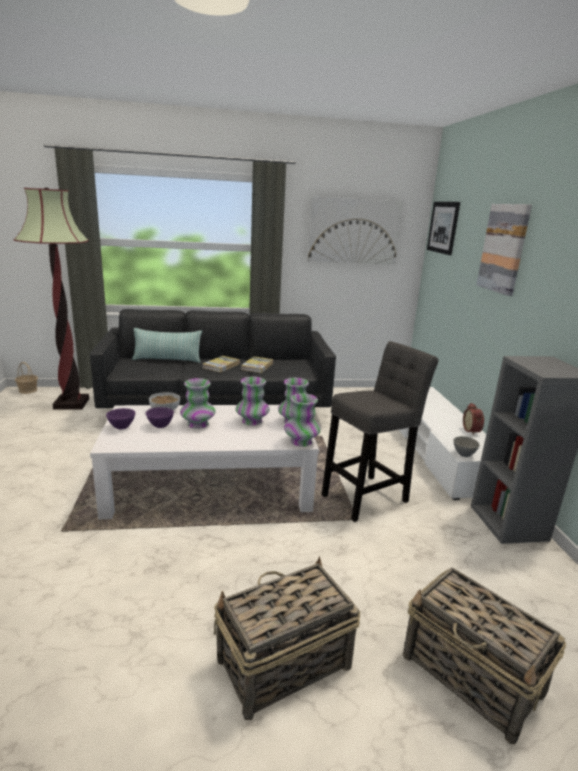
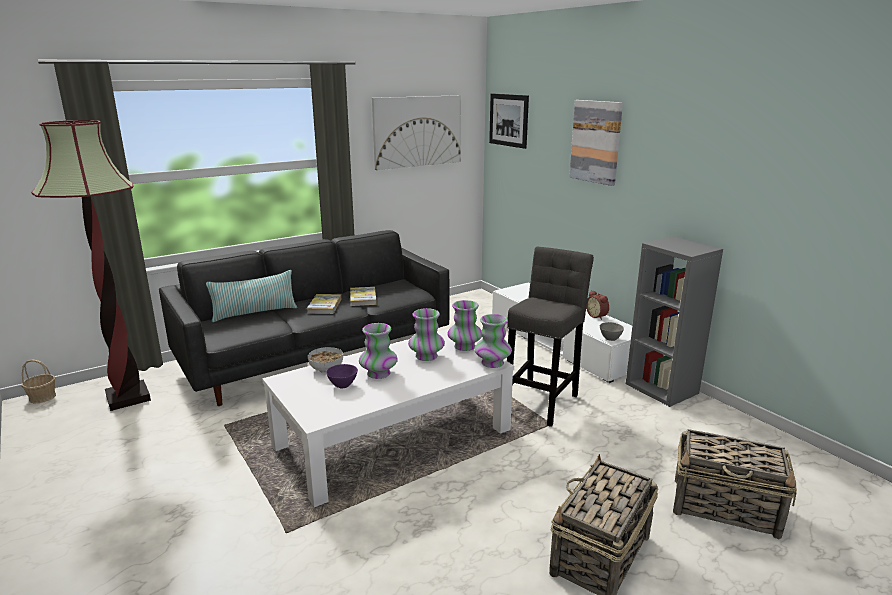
camera: 25 degrees left, 0 degrees up
(121, 427) = (304, 399): purple bowl -> none

